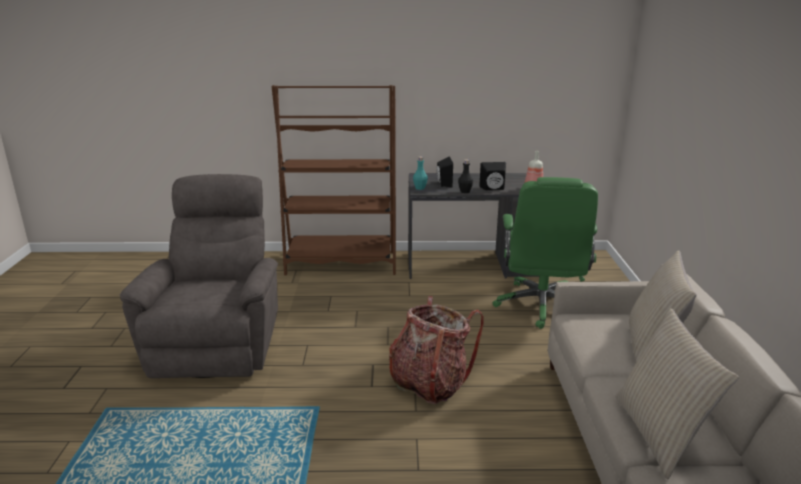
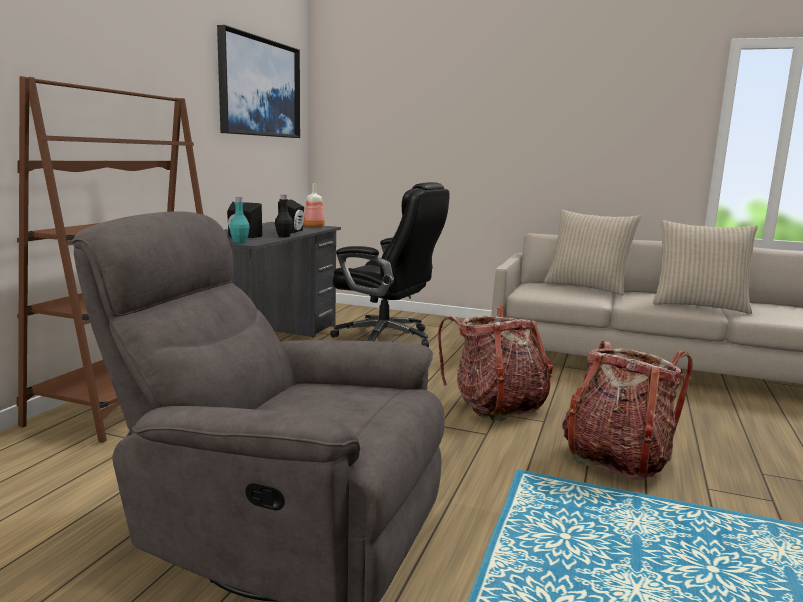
camera: 70 degrees left, 10 degrees down
(367, 454) = (616, 457): none -> backpack
(541, 57) = (259, 88): none -> picture
(541, 306) = (386, 338): green office chair -> black office chair

